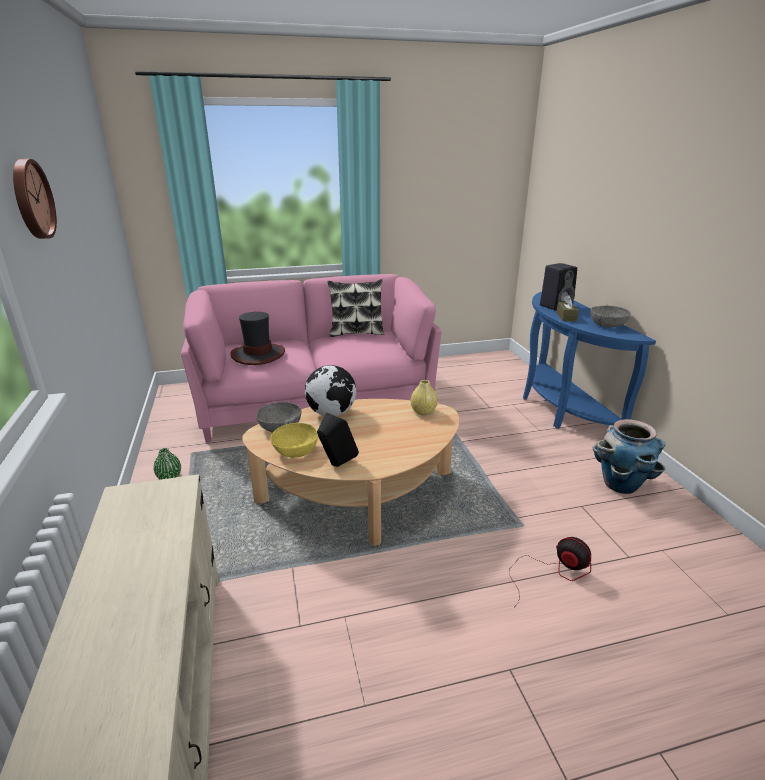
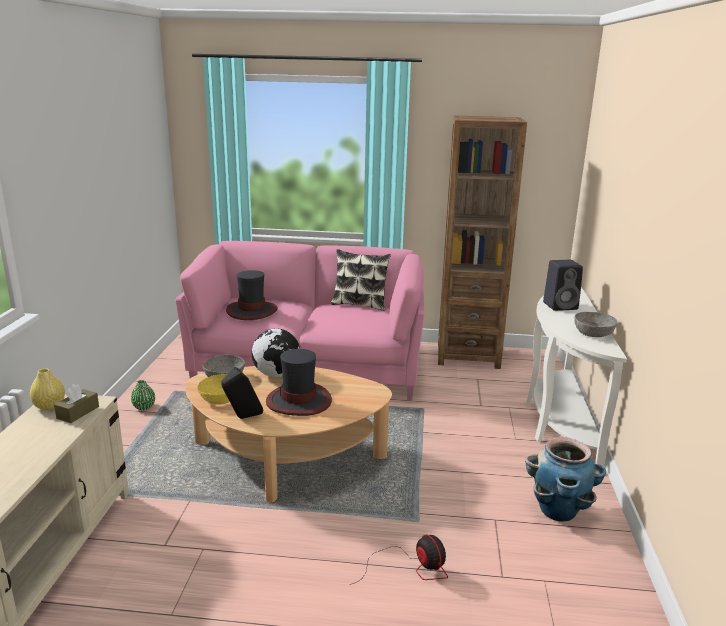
camera: 20 degrees right, 5 degrees down
(31, 199) = (49, 168): wall clock -> none
(377, 435) = (299, 401): none -> hat
(423, 412) = (360, 389): yellow vase -> yellow vase (49, 406)
(445, 366) = (468, 356): none -> brown bookcase
(559, 409) = (558, 422): blue console table -> white console table
(566, 317) = (557, 318): brown tissue box -> brown tissue box (78, 412)

